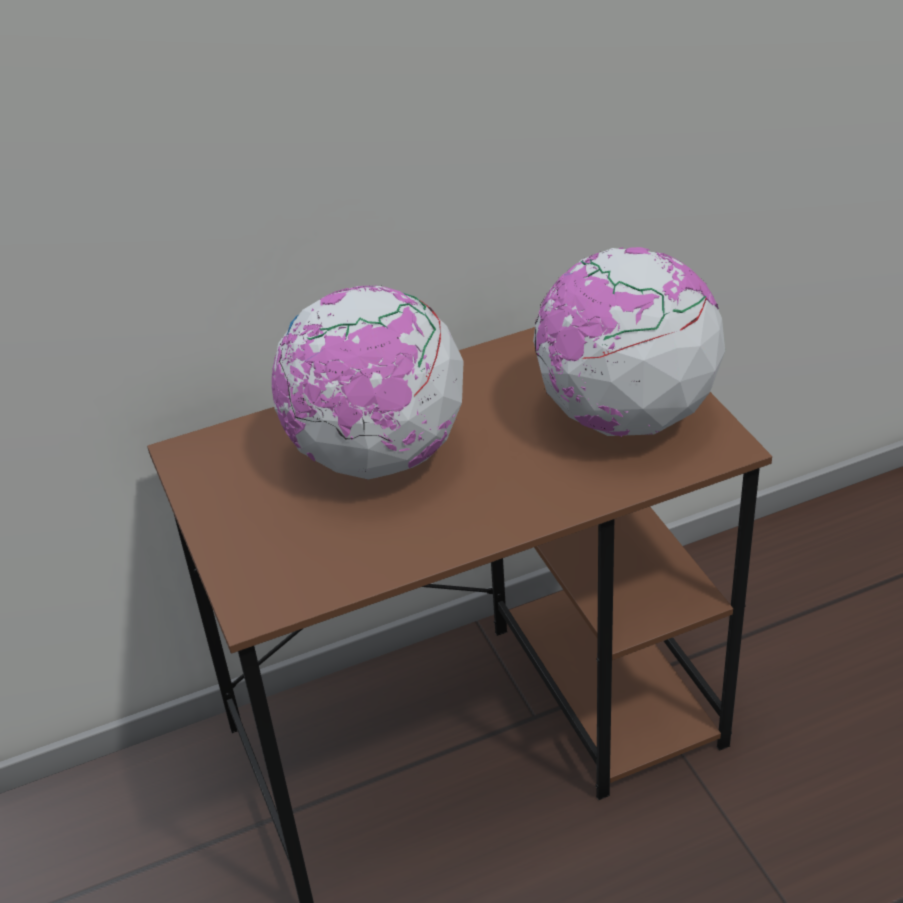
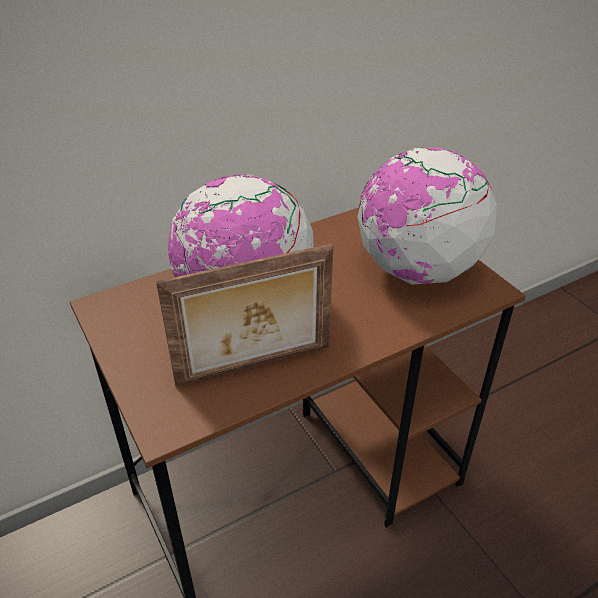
camera: 10 degrees left, 0 degrees up
(377, 539) = (255, 367): none -> picture frame

